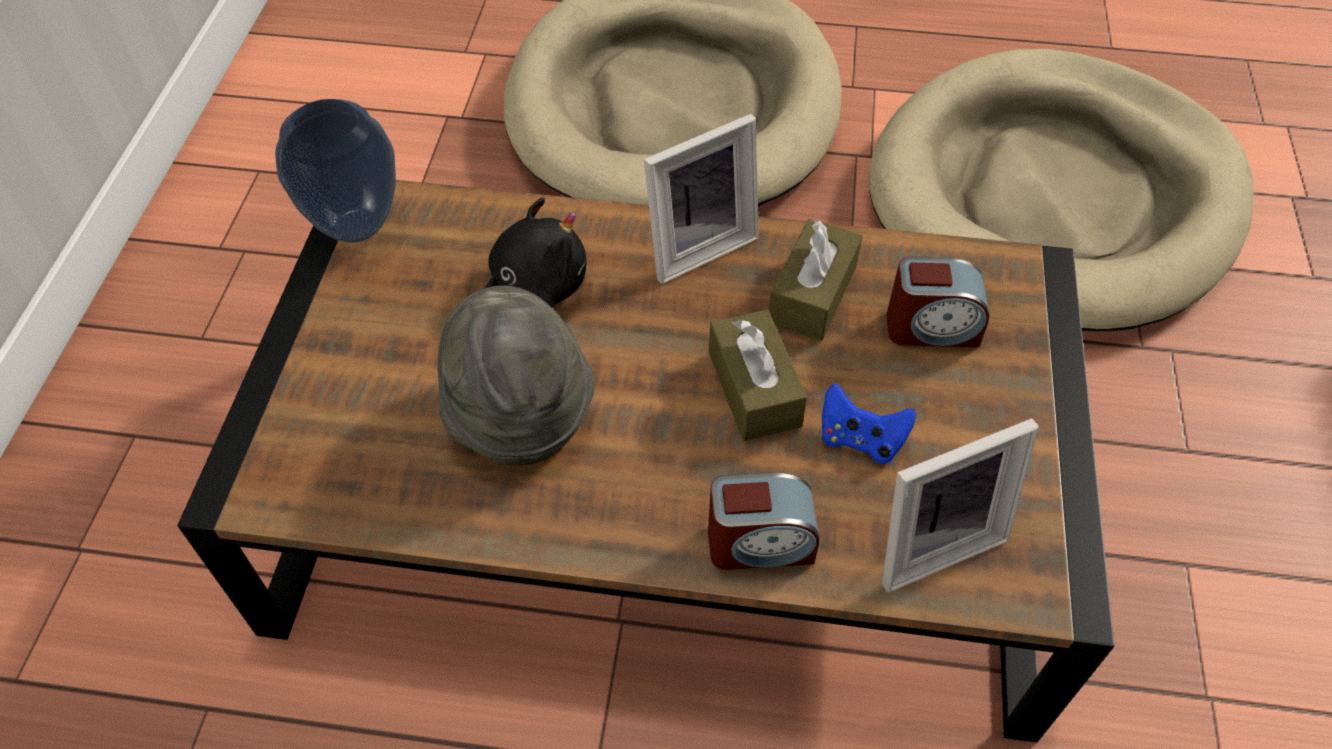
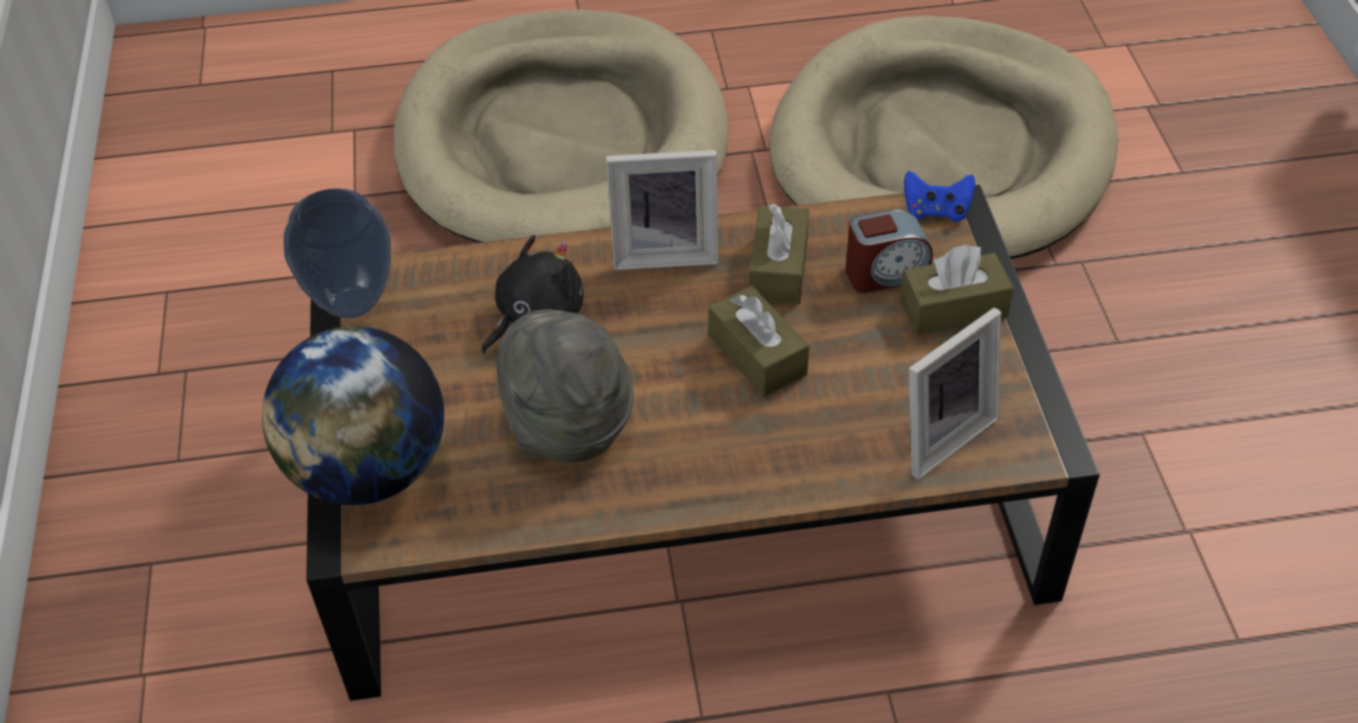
camera: 15 degrees left, 5 degrees down
(293, 416) = (369, 470): none -> globe
(696, 245) = (665, 251): picture frame -> picture frame turned 45 degrees clockwise
(760, 543) = (805, 469): alarm clock -> none
(860, 439) = (858, 373): blue game controller -> blue game controller (936, 211)
(996, 388) = (953, 308): none -> brown tissue box

